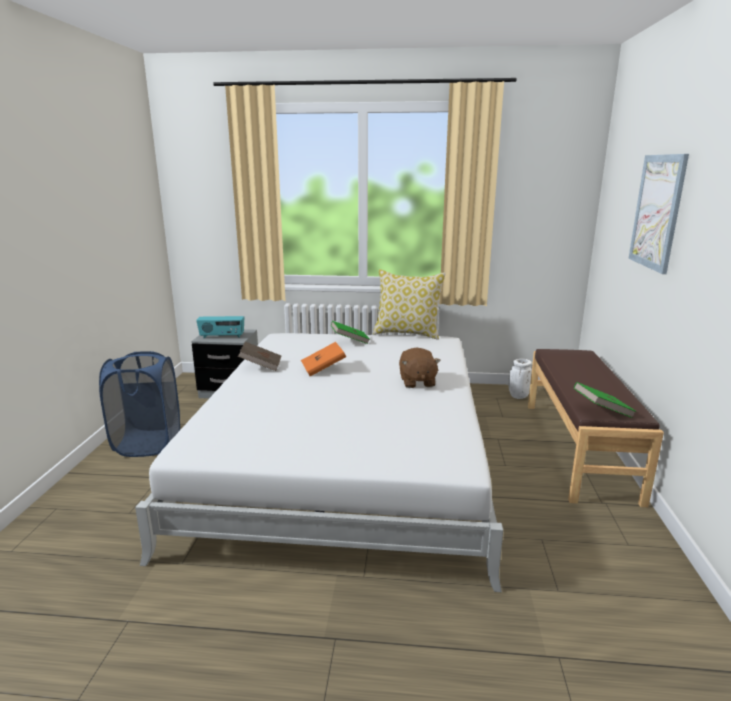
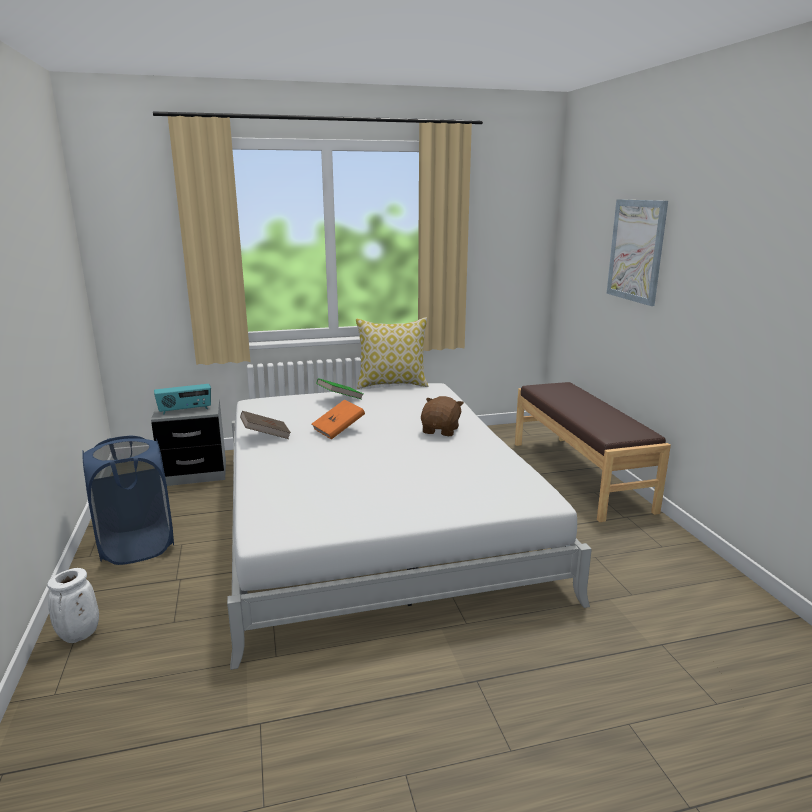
camera: 20 degrees left, 0 degrees up
(417, 382) = (441, 430): brown plush toy -> brown plush toy turned 135 degrees counterclockwise
(518, 397) = (501, 436): white vase -> white vase (79, 636)
(602, 411) = (617, 434): green book -> none

